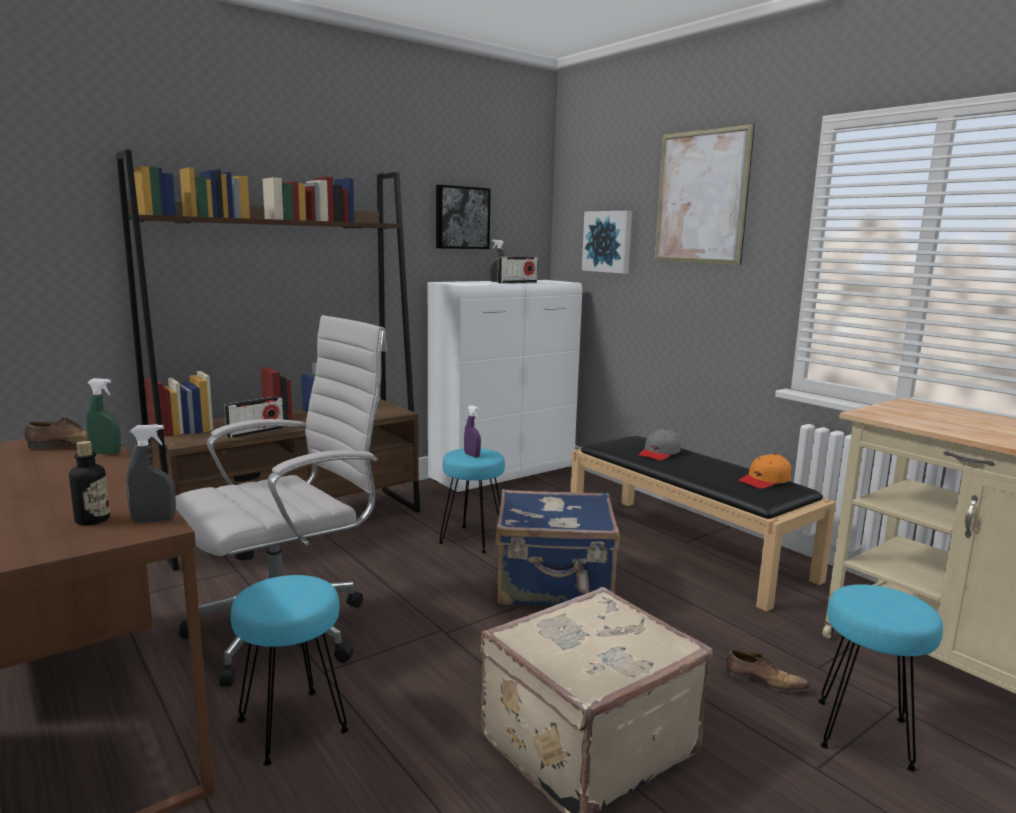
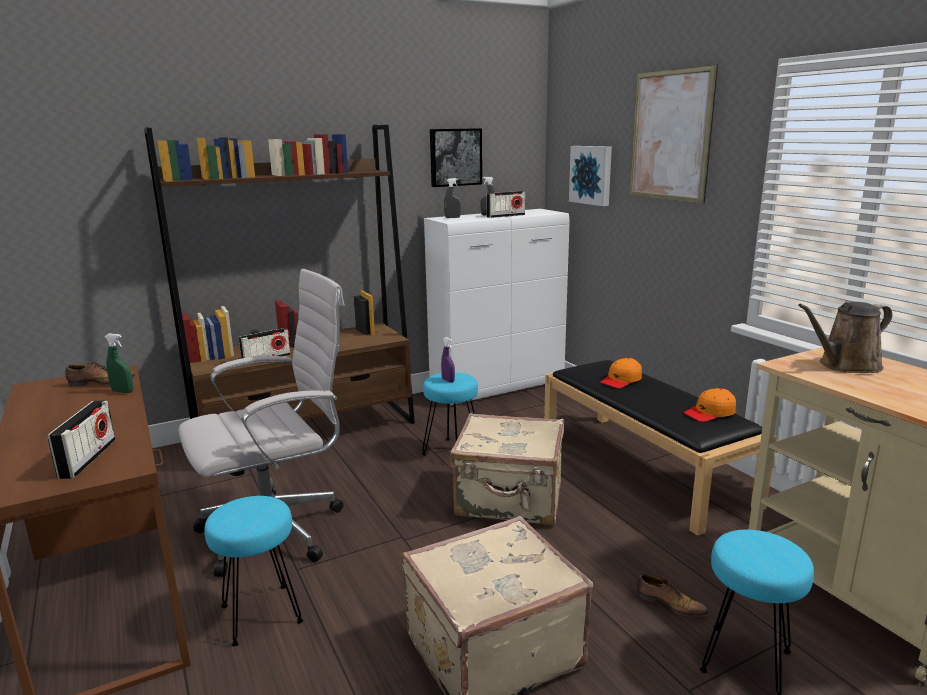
camera: 10 degrees right, 5 degrees up
(92, 520) = (88, 459): bottle -> radio
(153, 520) = (131, 460): grey spray bottle -> grey spray bottle (452, 217)
(554, 586) = (510, 500): blue suitcase -> beige suitcase
(659, 453) = (621, 380): grey cap -> orange cap
(926, 413) = (845, 365): none -> brown watering can

